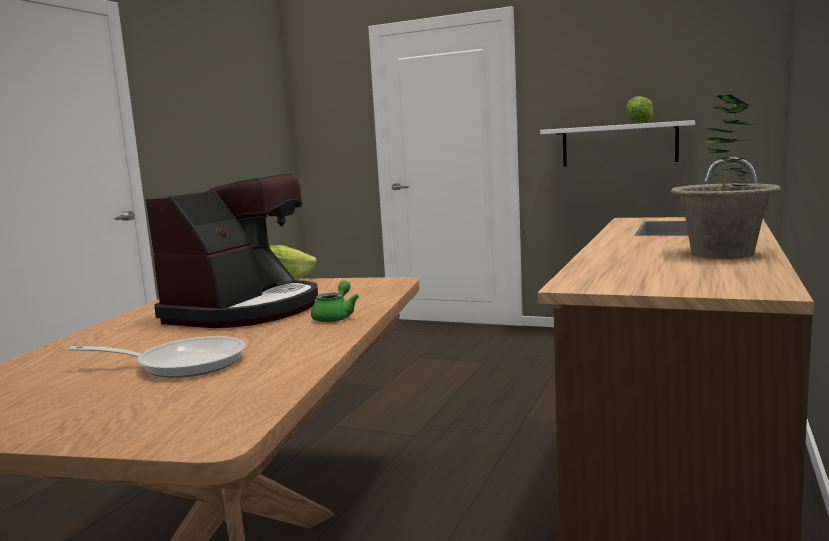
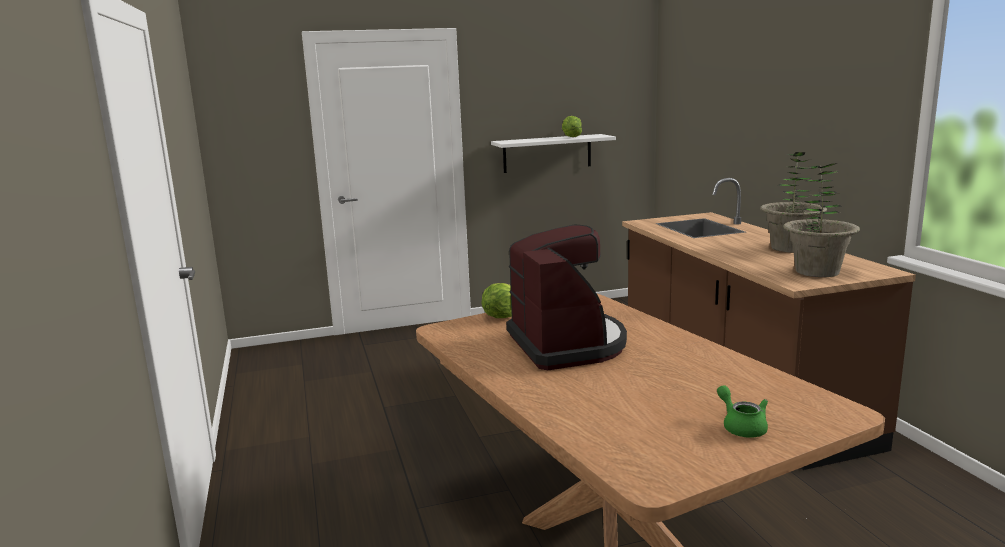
camera: 40 degrees left, 5 degrees up
(183, 364) = (679, 388): frying pan -> none
(336, 317) = (652, 334): green teapot -> green teapot (741, 427)
(655, 278) = (817, 271): none -> potted plant

